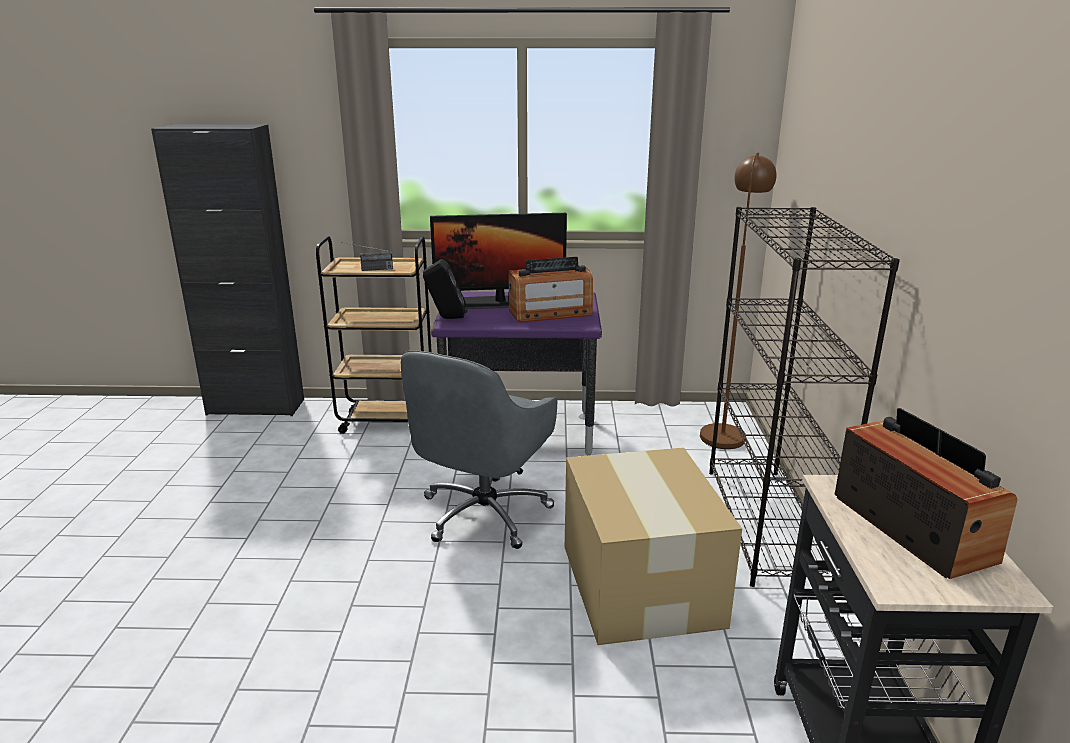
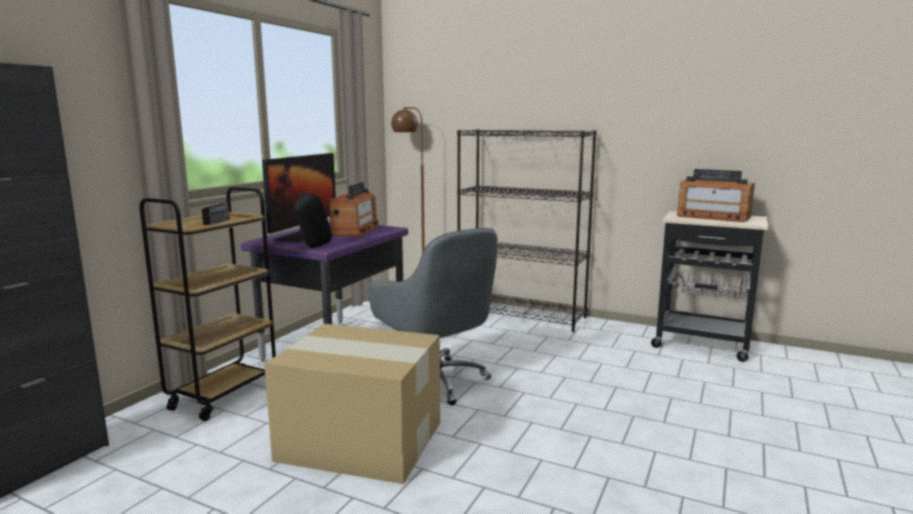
camera: 65 degrees left, 10 degrees down
(640, 586) = (556, 355): cardboard box -> cardboard box (362, 441)
(912, 528) = (713, 217): radio -> radio turned 150 degrees counterclockwise

